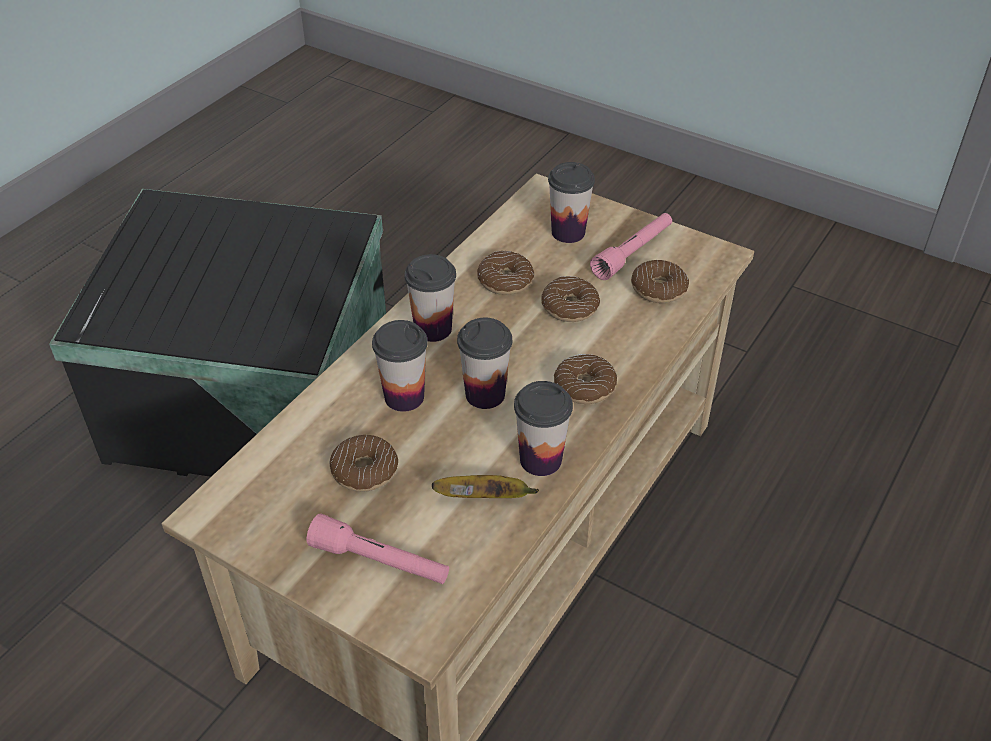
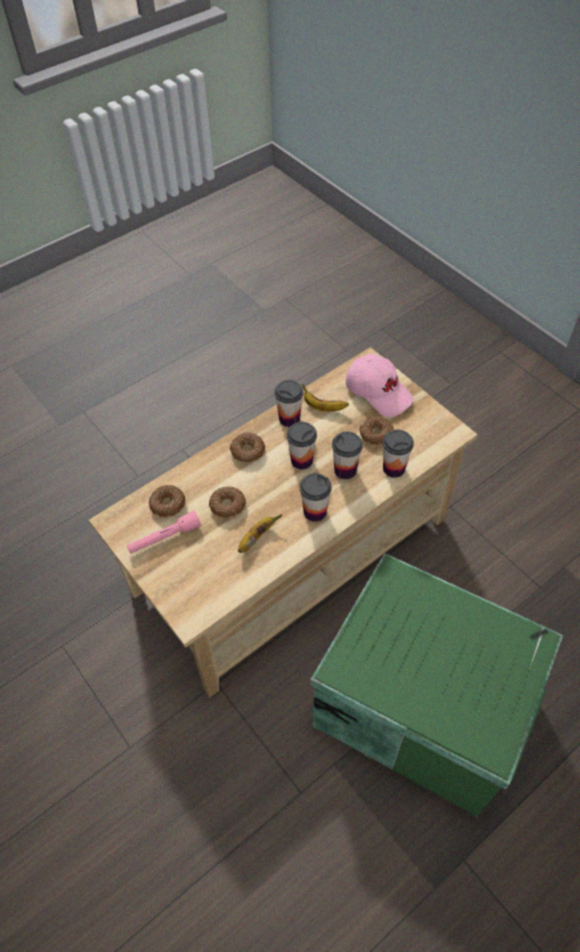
camera: 160 degrees left, 10 degrees up
(254, 409) = (421, 701): black storage box -> green storage box
(380, 562) = (379, 392): pink flashlight -> pink cap
(505, 280) = (256, 538): donut -> banana
(568, 232) = (195, 569): cup -> cup (394, 468)

